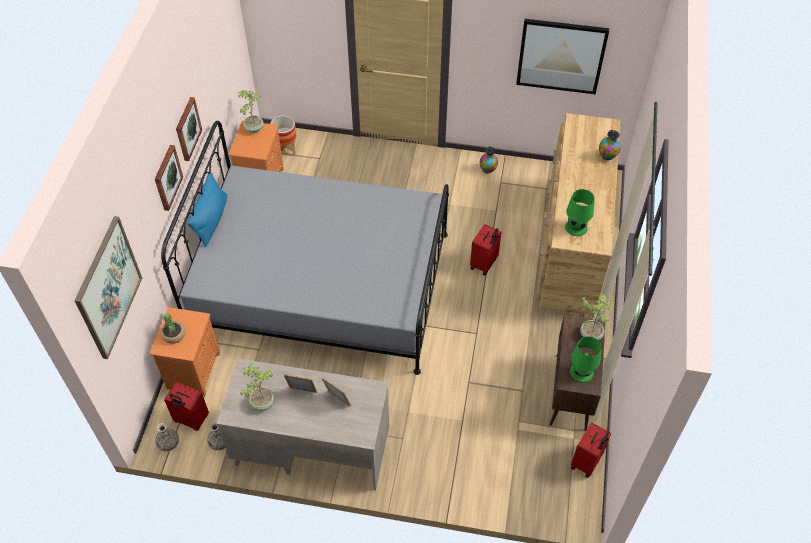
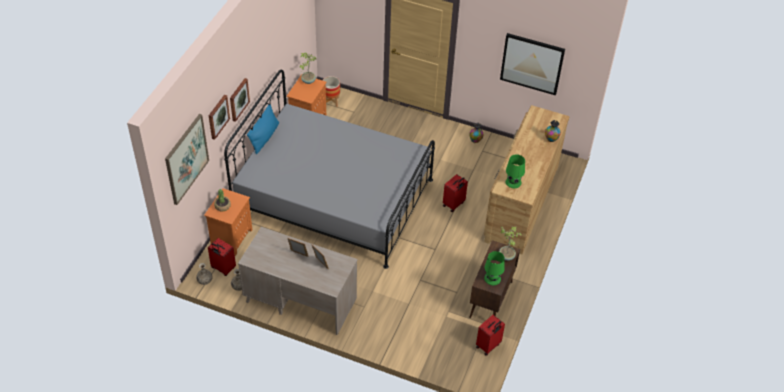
camera: 10 degrees right, 5 degrees down
(187, 129) = (259, 70): picture -> picture (218, 116)
(262, 402) = (270, 256): potted plant -> none

